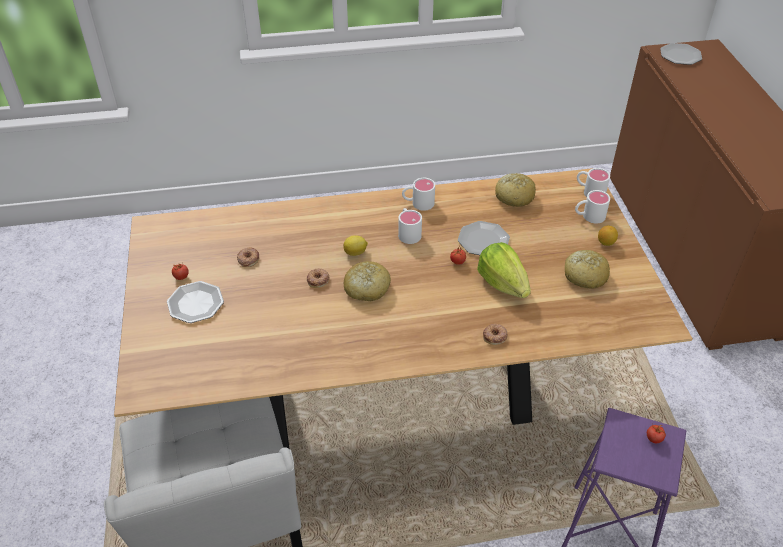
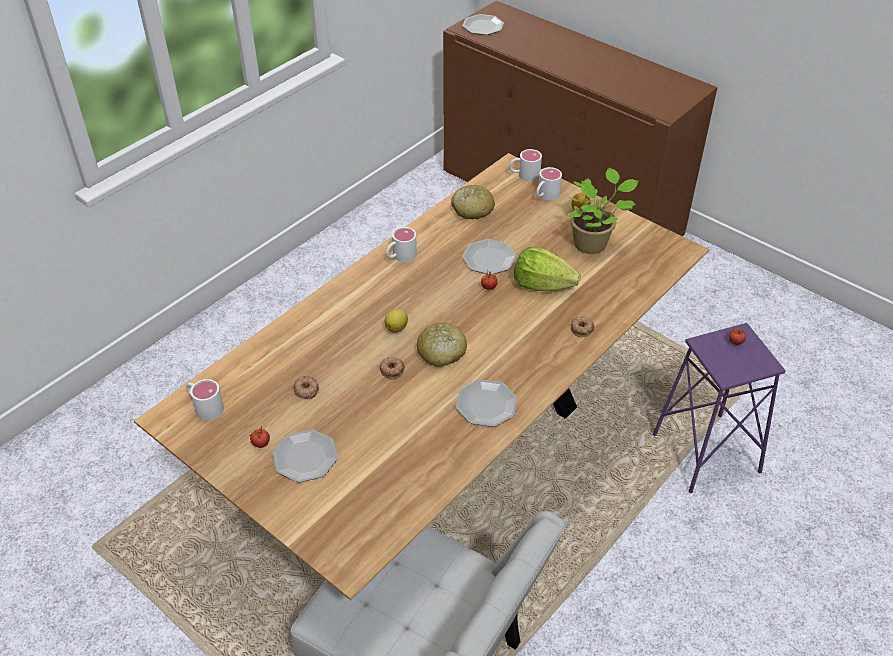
camera: 40 degrees left, 0 degrees up
(353, 347) = (487, 405): none -> plate
(408, 232) = (421, 286): white mug -> white mug (205, 406)
(585, 275) = (592, 244): bread -> potted plant

